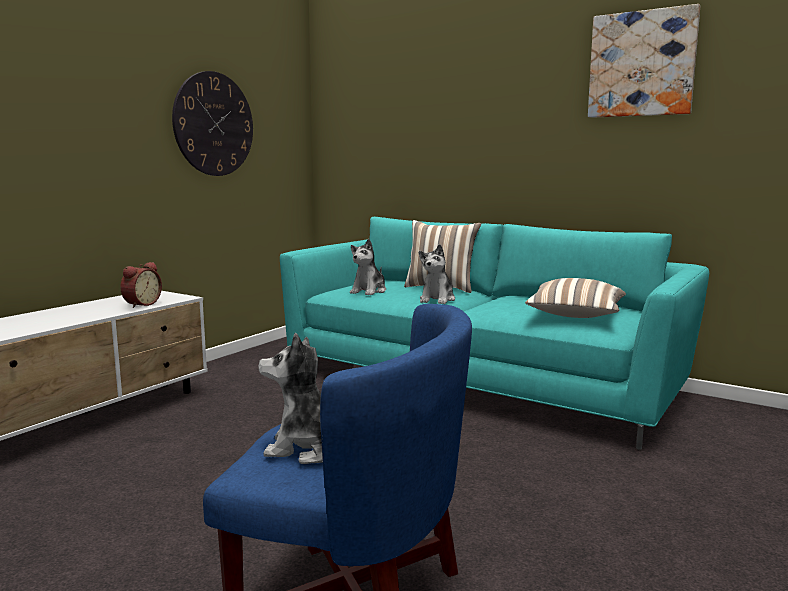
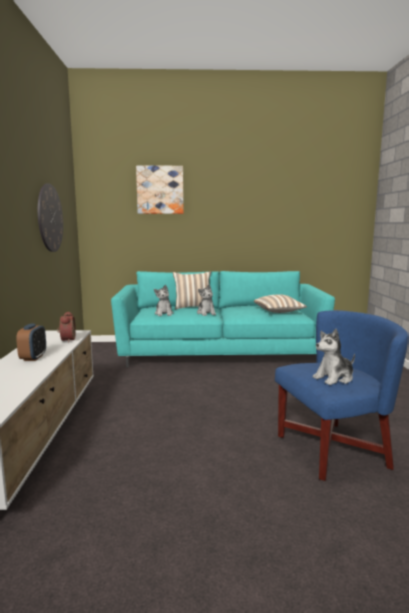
camera: 35 degrees left, 0 degrees up
(49, 318) = (33, 357): none -> alarm clock
(642, 64) = (275, 194): picture -> picture (160, 190)

